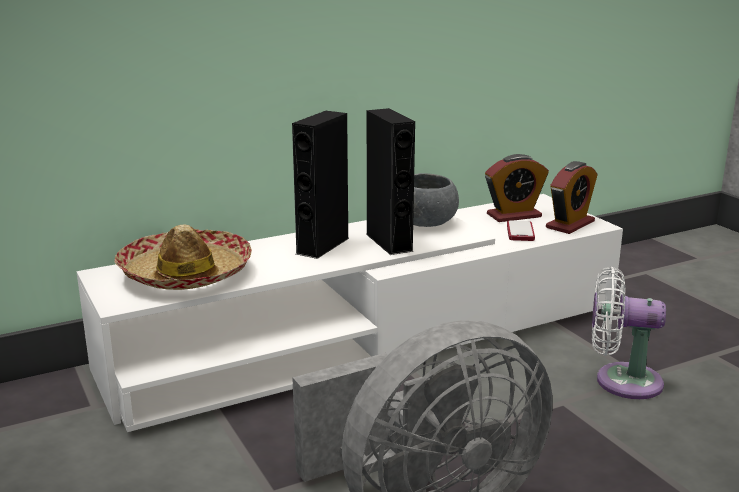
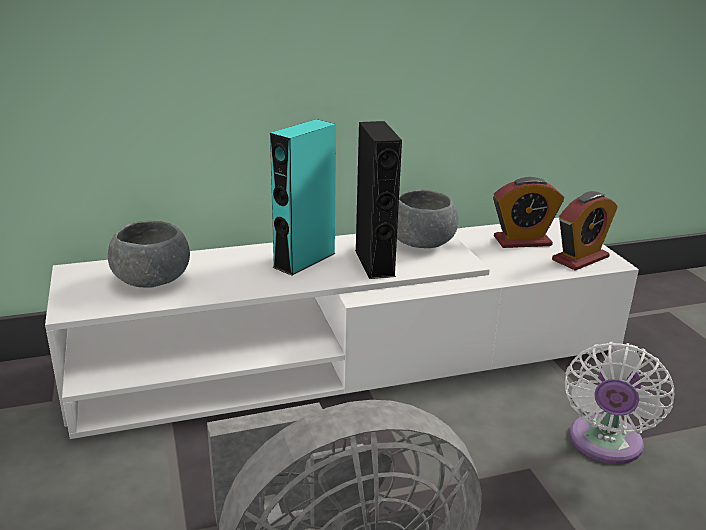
camera: 10 degrees right, 5 degrees up
(185, 274) = (152, 280): hat -> grey bowl
(322, 246) = (304, 260): black speaker -> turquoise speaker
(520, 232) = (522, 263): phone -> none
(621, 381) = (604, 445): white fan -> white fan turned 90 degrees counterclockwise

